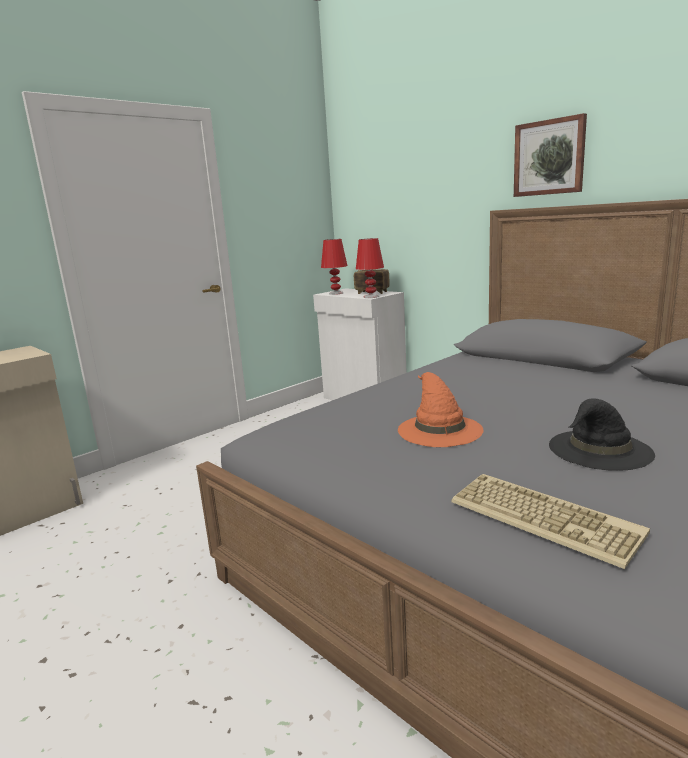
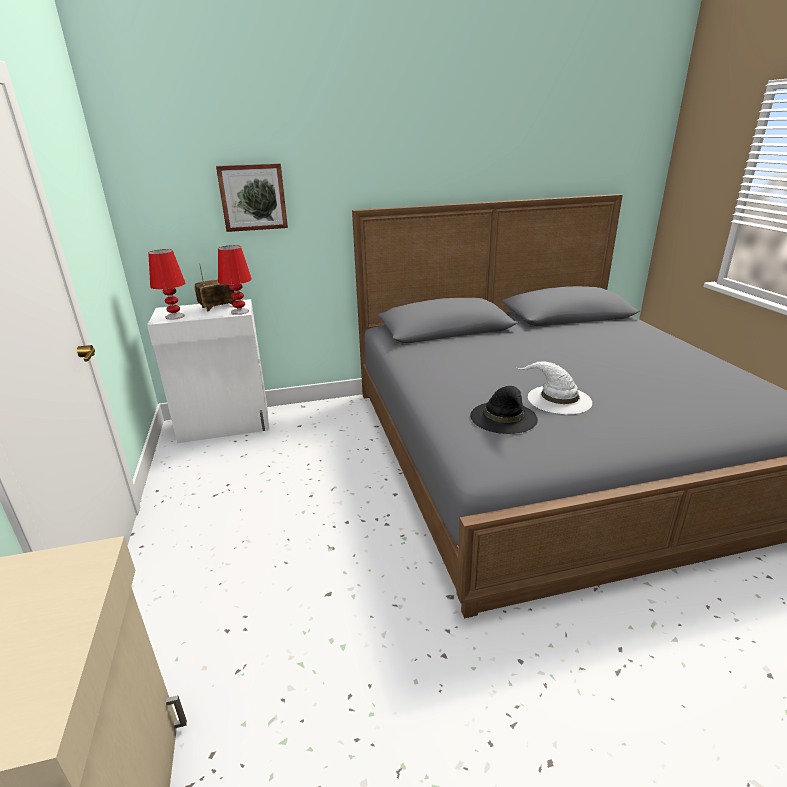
camera: 60 degrees left, 10 degrees up
(438, 429) = (558, 399): orange hat -> white hat
(546, 517) = (700, 413): keyboard -> none
(549, 157) = (398, 164): picture -> picture (253, 197)
(599, 450) = (627, 373): black hat -> black hat (504, 417)

